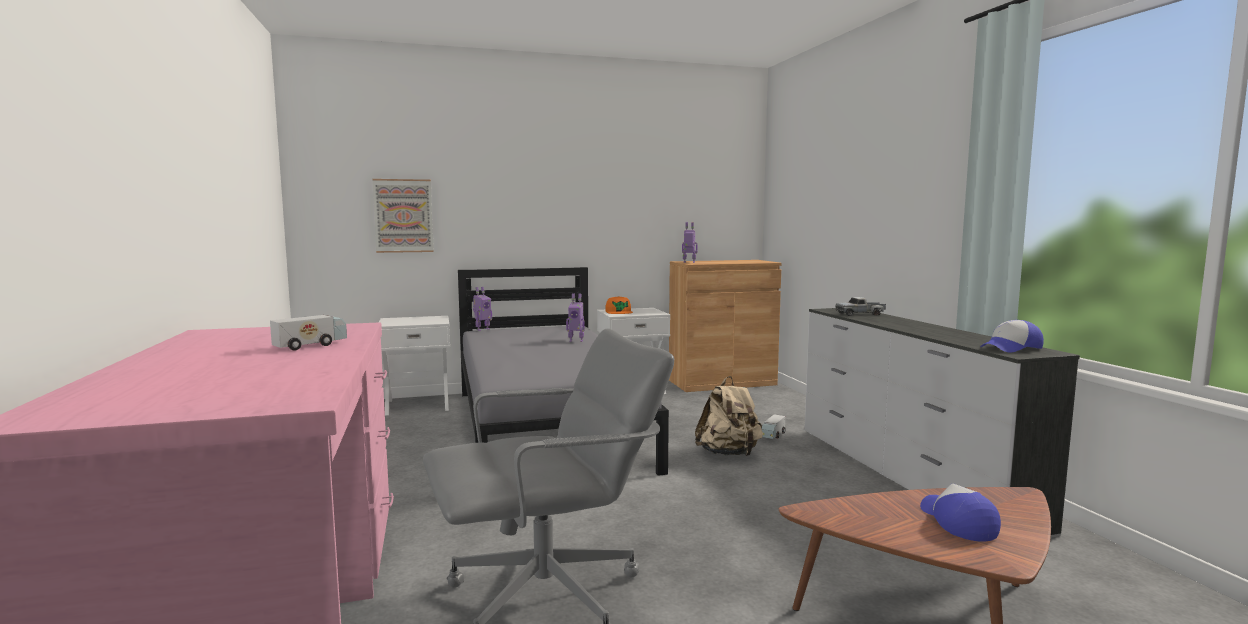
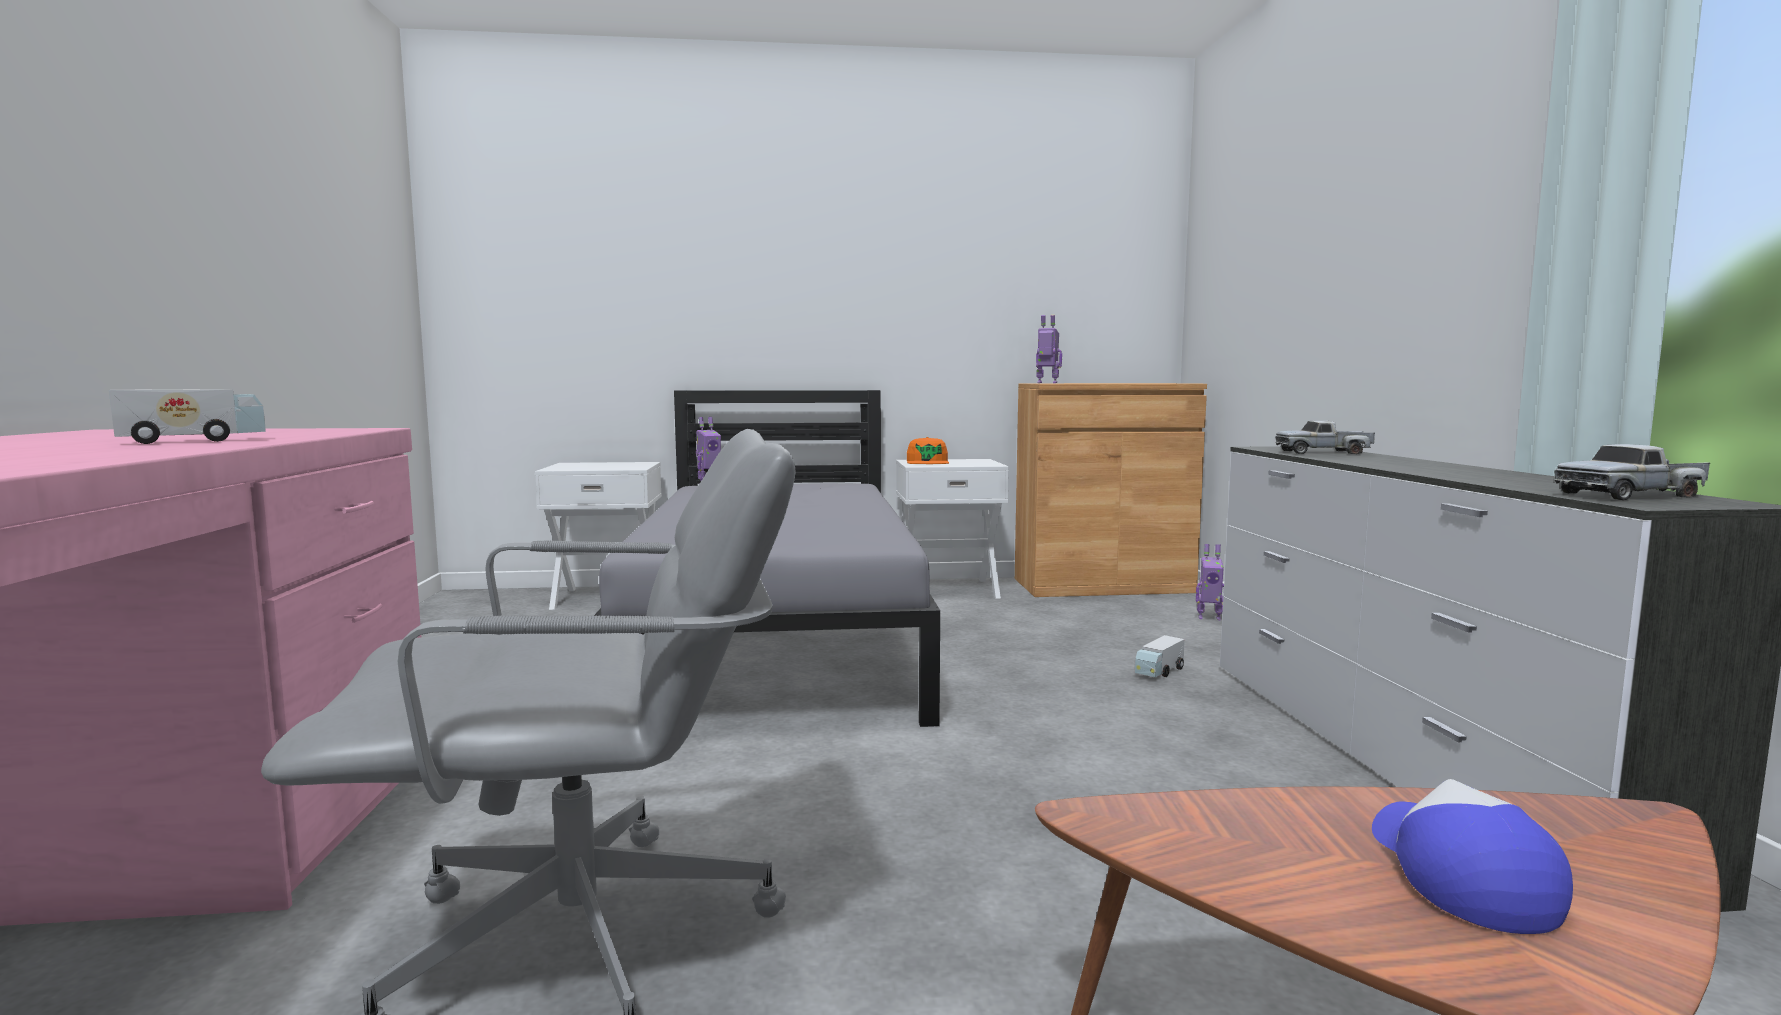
camera: 10 degrees right, 0 degrees up
(403, 216) = (594, 306): picture -> none
(576, 340) = (835, 500): toy robot -> toy robot (1209, 617)
(729, 454) = (1065, 698): beige backpack -> none
(1011, 348) = (1631, 495): cap -> toy truck

